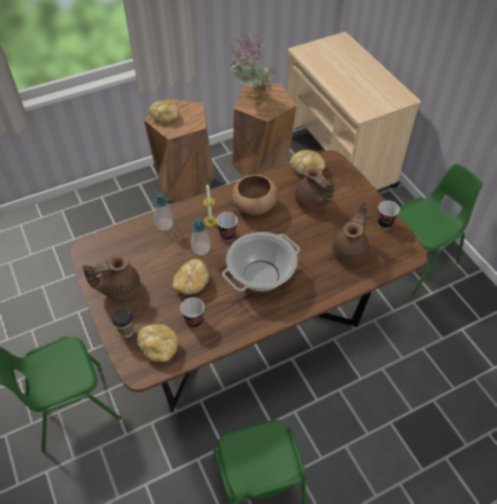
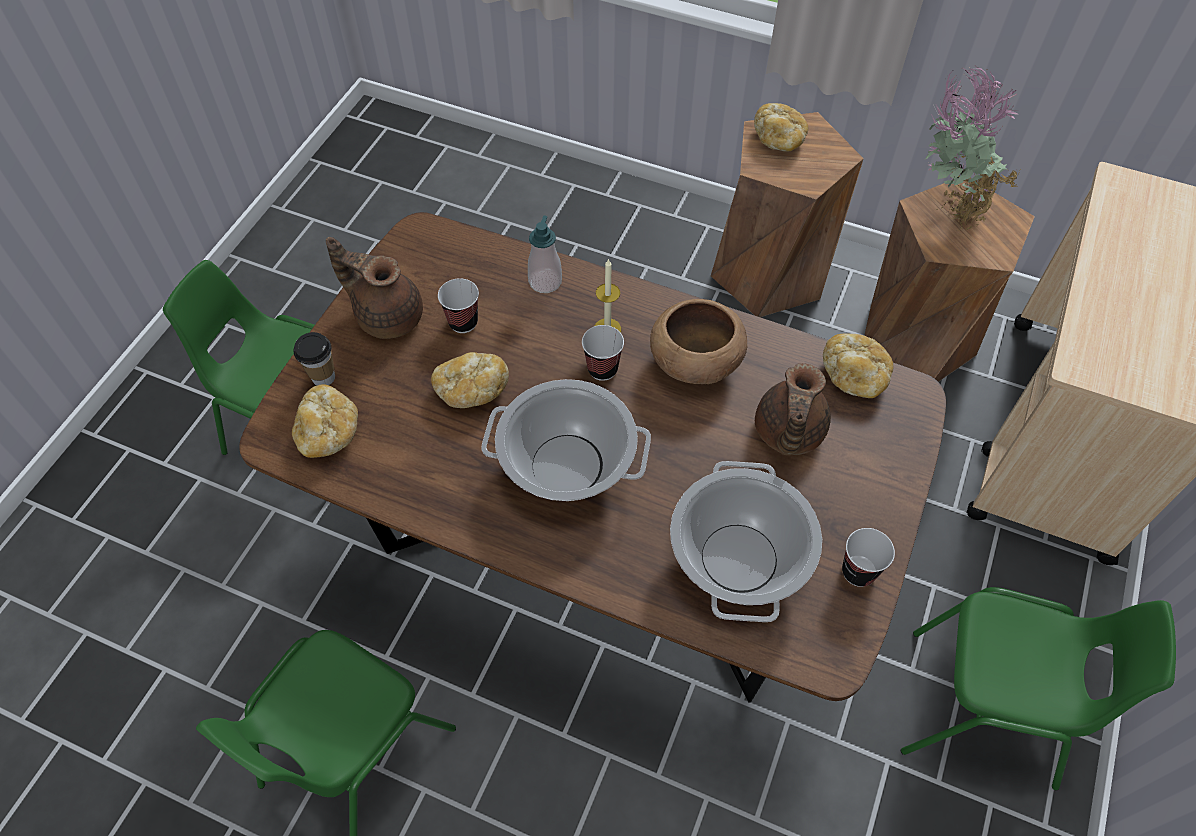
camera: 50 degrees right, 5 degrees up
(194, 321) = (408, 441): cup -> cup (463, 322)
(201, 249) = (544, 356): soap dispenser -> none
(350, 252) = (739, 560): brown teapot -> cooking pot

